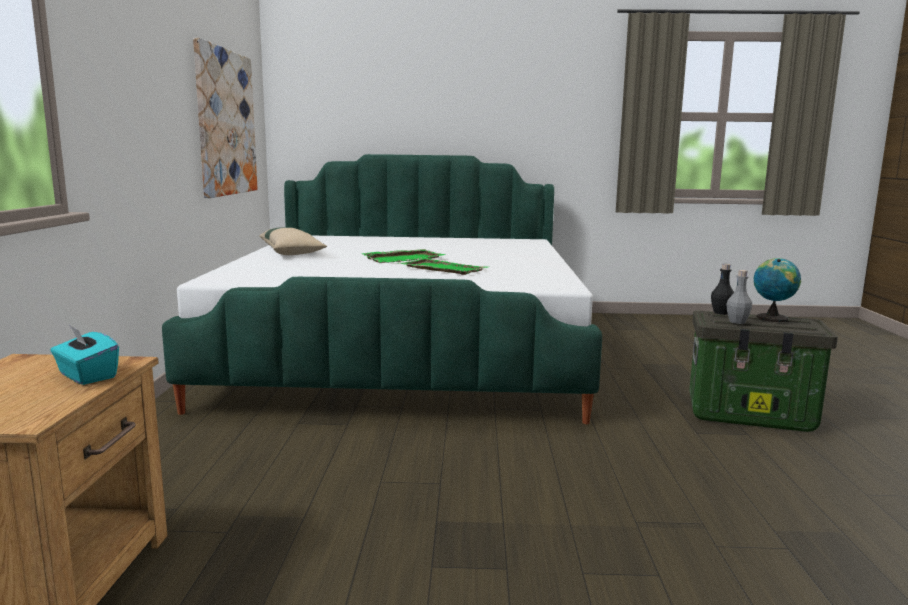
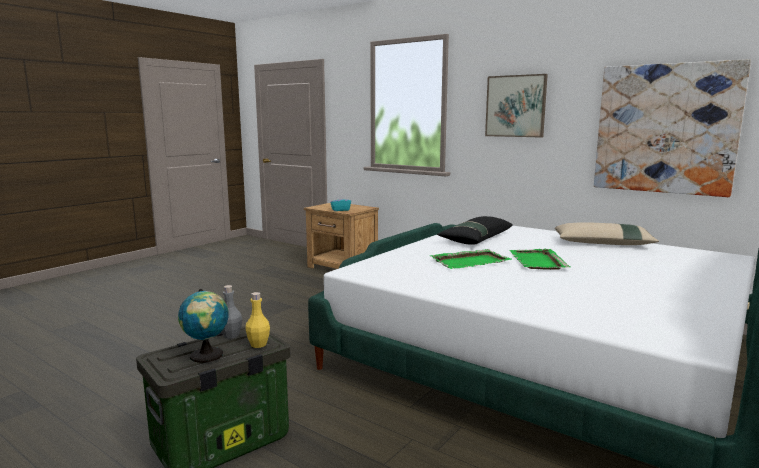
camera: 125 degrees right, 0 degrees up
(136, 75) = (515, 106): none -> picture
(327, 275) = (475, 238): none -> black pillow
(721, 313) = (258, 344): black bottle -> yellow bottle

